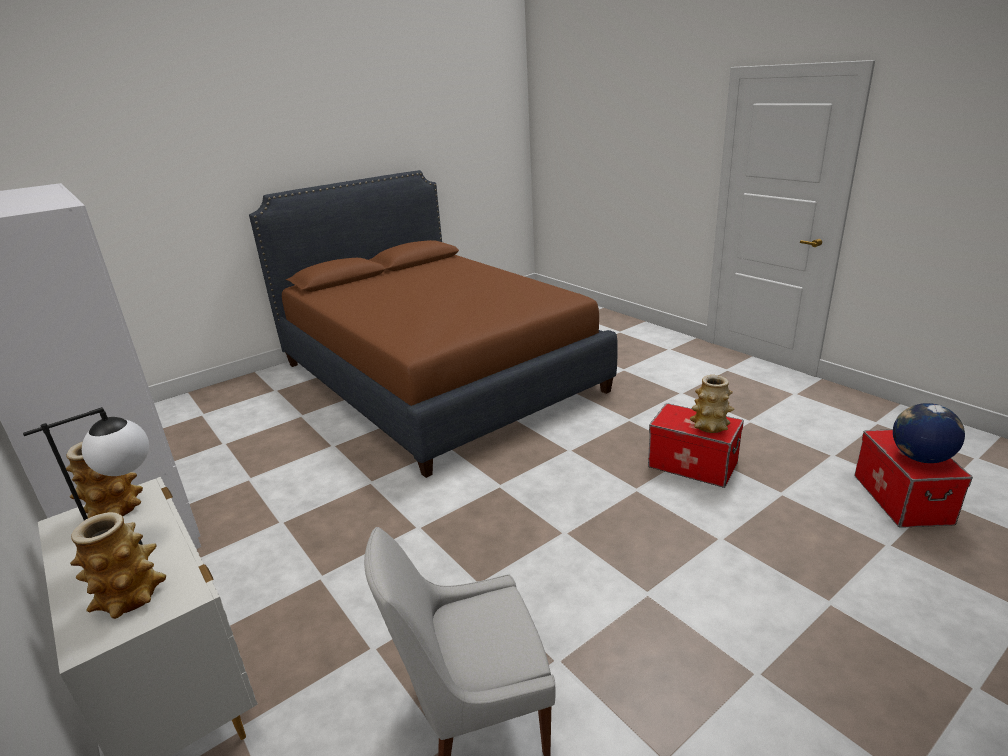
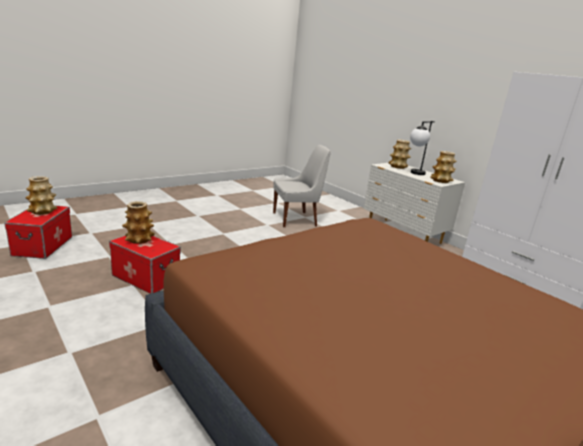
camera: 175 degrees right, 5 degrees down
(920, 458) = (42, 211): globe -> vase

